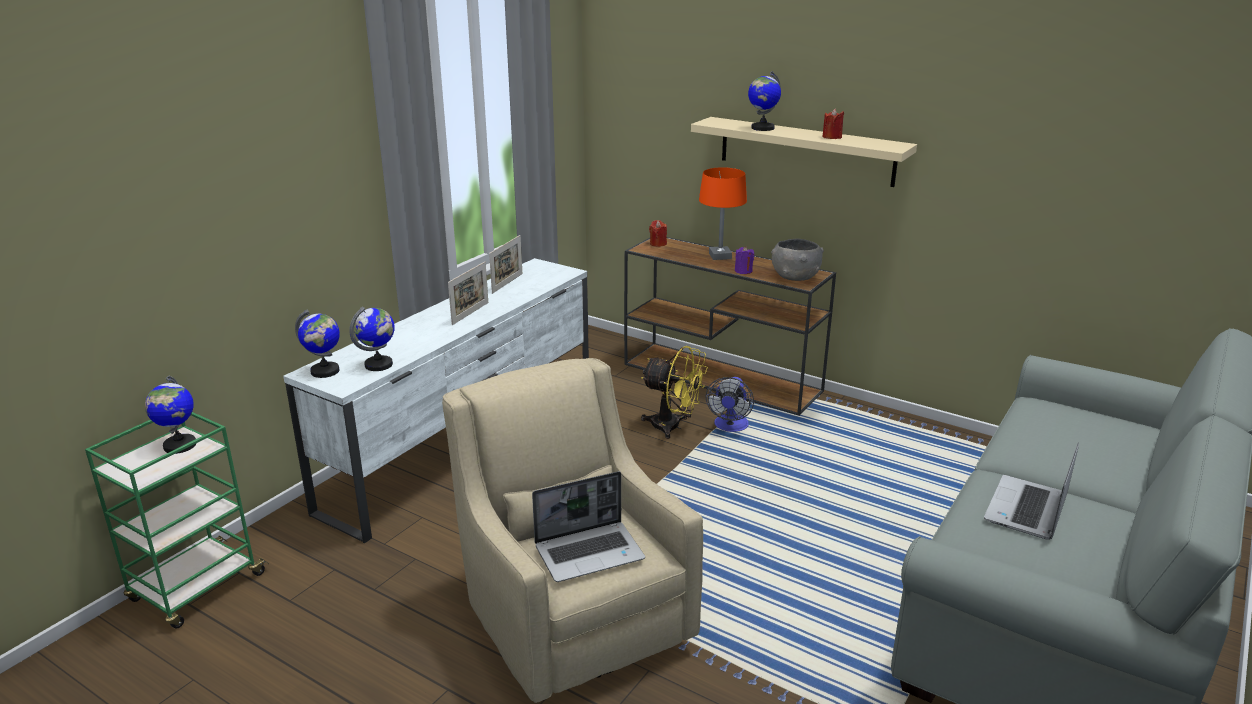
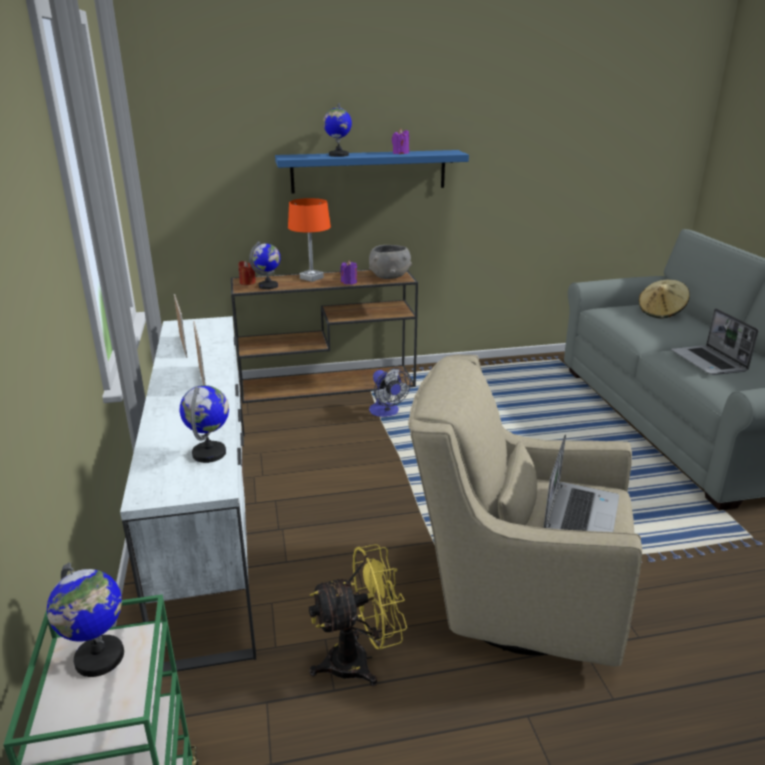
camera: 45 degrees left, 0 degrees up
(325, 371) = (163, 485): globe -> globe (268, 286)
(673, 427) = (351, 430): yellow fan -> yellow fan (359, 661)
(806, 151) = (369, 171): beige shelf -> blue shelf
(832, 137) = (400, 153): red candle -> purple candle
(1113, 436) = (661, 312): none -> beige hat

